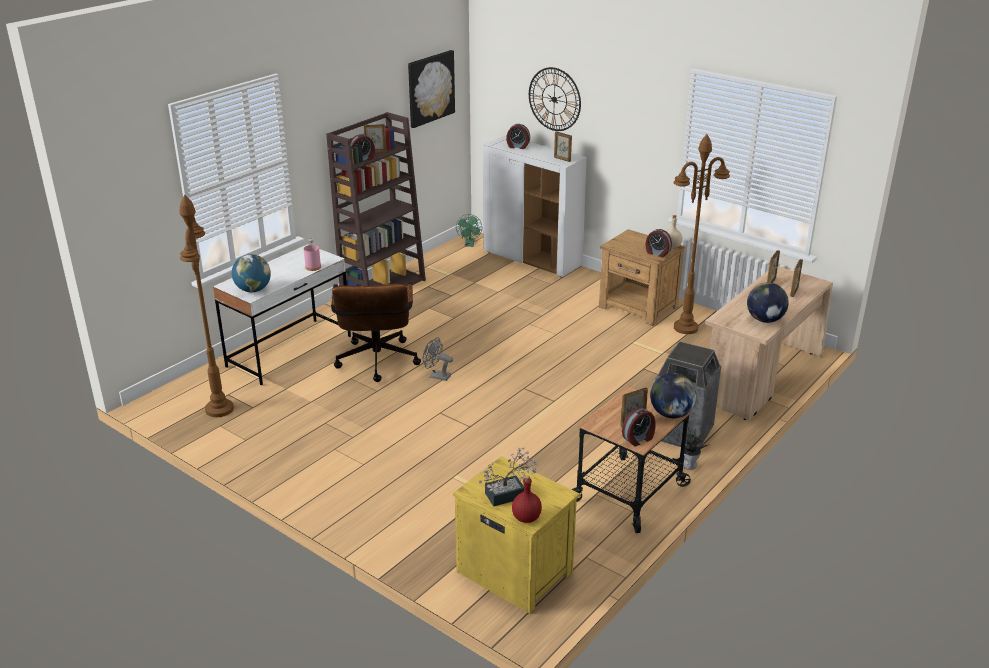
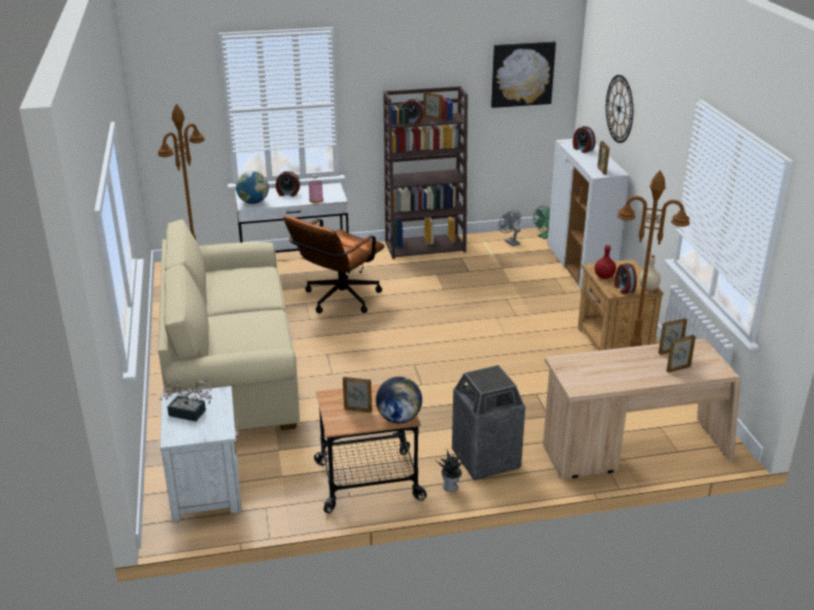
camera: 40 degrees right, 0 degrees up
(376, 466) = (231, 370): none -> beige sofa
(436, 376) = (365, 327): grey fan -> grey fan (510, 242)
(514, 570) = (207, 487): yellow nightstand -> white nightstand
(526, 518) = (174, 434): red bottle -> red bottle (604, 276)
(638, 439) = (341, 423): alarm clock -> alarm clock (288, 194)
(765, 320) = (600, 380): globe -> none

